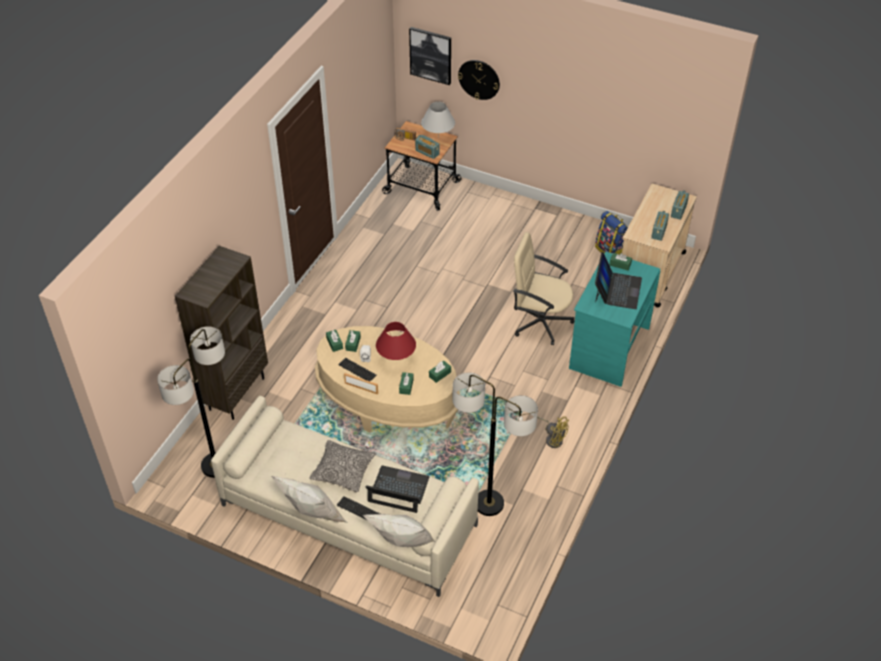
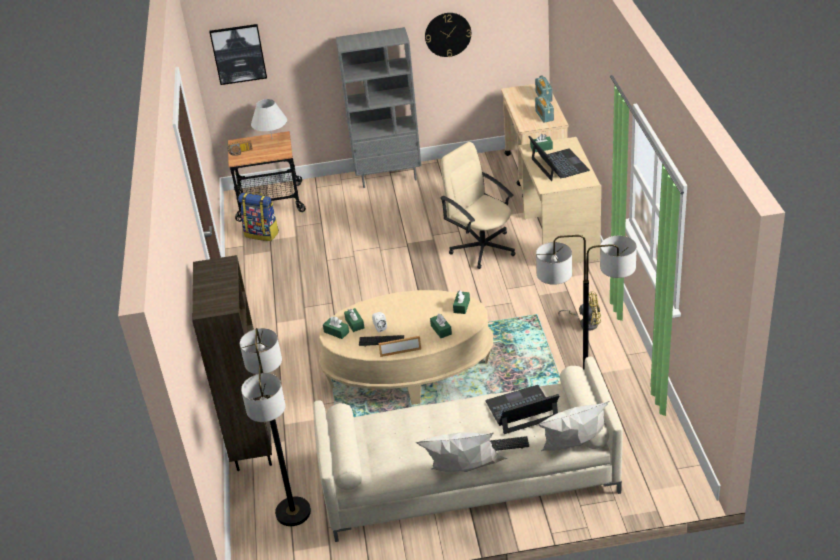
camera: 30 degrees left, 10 degrees down
(343, 470) = (453, 424): pillow -> none
(396, 359) = (409, 315): red table lamp -> none
(427, 152) = (274, 153): radio -> none
(479, 79) = (297, 58): wall clock -> wall clock (448, 34)
(530, 211) = (388, 176): none -> grey bookcase
(540, 322) = (482, 248): beige office chair -> beige office chair turned 60 degrees clockwise
(608, 347) = (559, 238): turquoise desk -> beige desk
(611, 251) = (487, 173): backpack -> backpack (262, 234)

